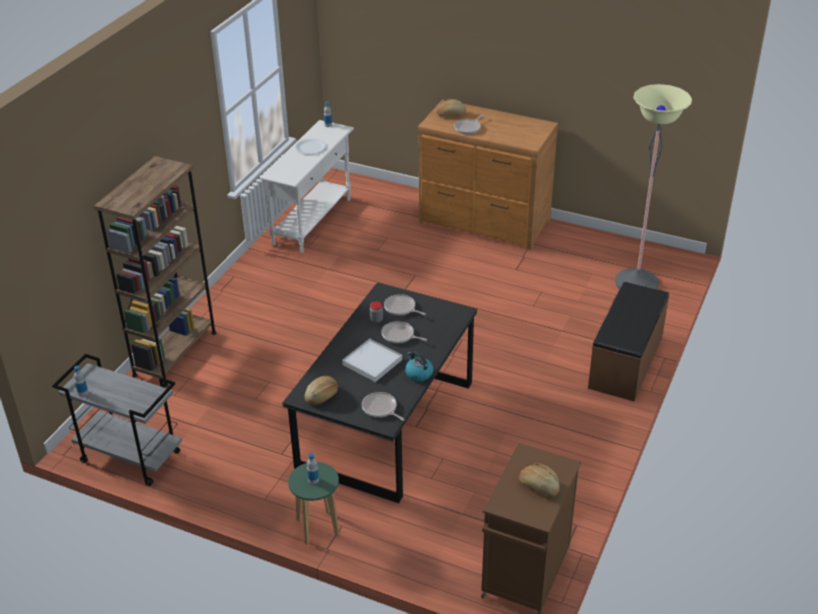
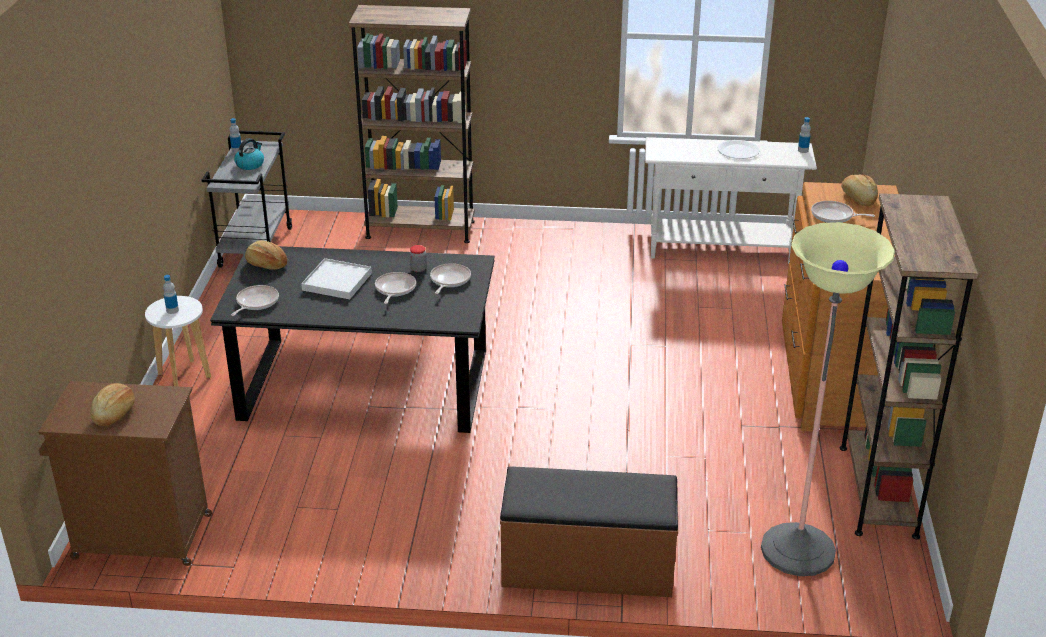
camera: 70 degrees right, 5 degrees down
(317, 528) = (184, 376): green stool -> white stool
(418, 373) = (328, 314): kettle -> kettle (250, 164)
(596, 241) = (878, 490): none -> brown bookcase

